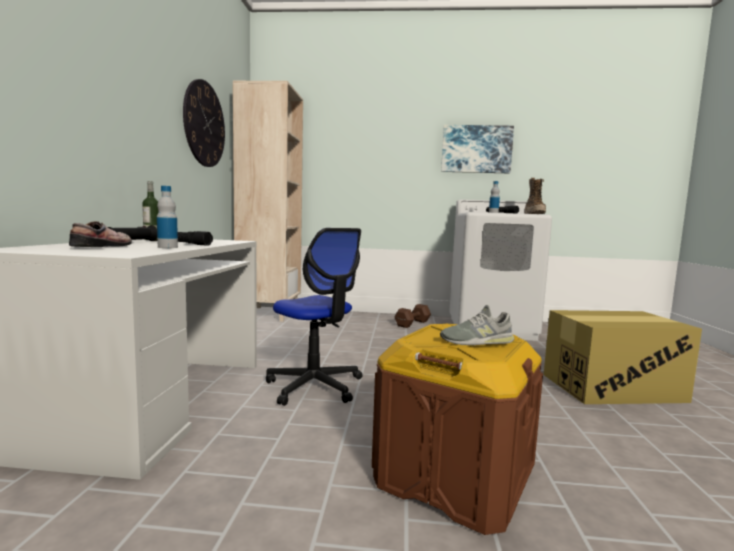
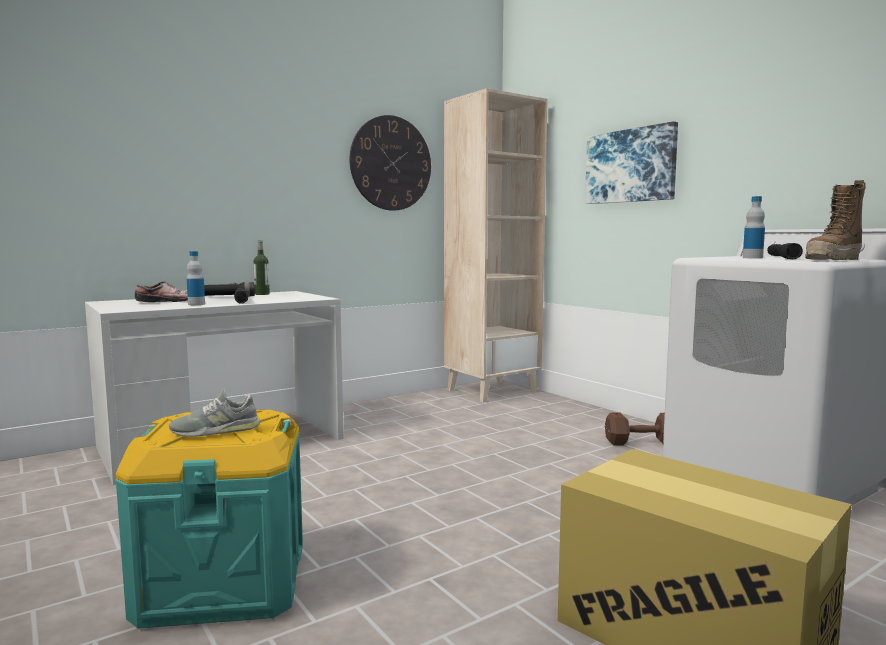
camera: 50 degrees right, 0 degrees up
(315, 386) = (337, 471): office chair -> none
(453, 476) = (223, 582): brown storage box -> turquoise storage box
(476, 149) = (797, 130): picture -> picture (630, 166)
(477, 341) = (216, 430): grey shoe -> grey shoe turned 60 degrees counterclockwise

